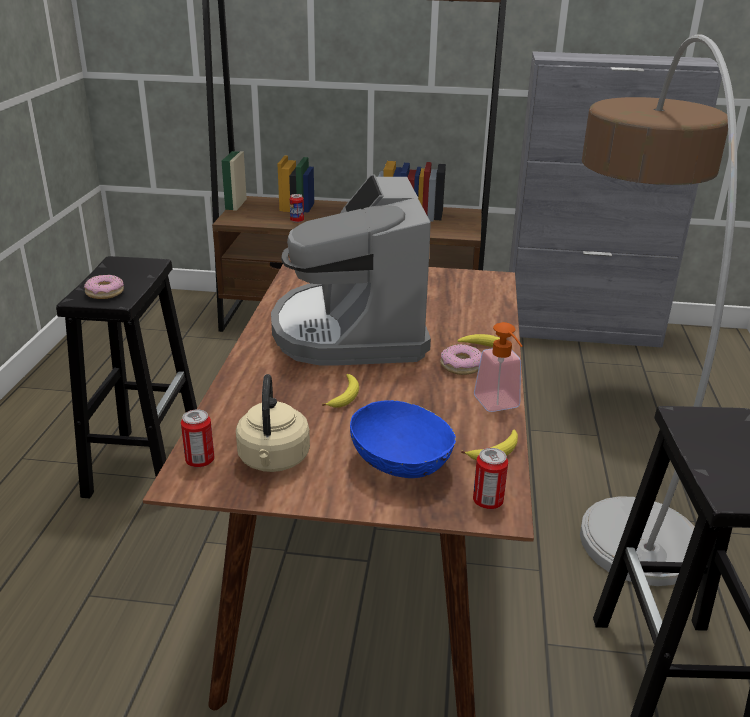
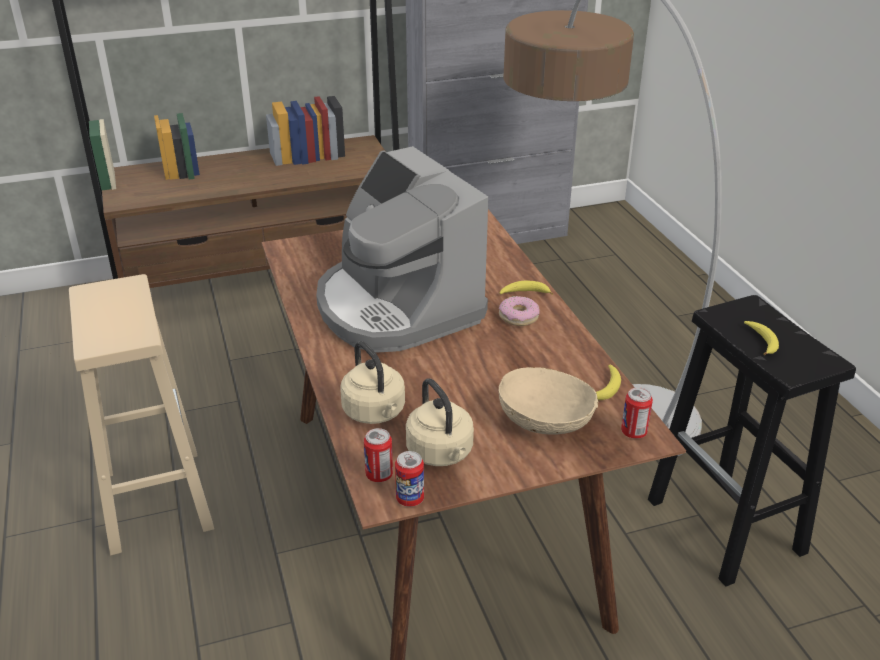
camera: 25 degrees left, 5 degrees up
(105, 293) = (114, 331): donut -> none
(145, 464) = (155, 498): black stool -> beige stool
(248, 409) = (375, 413): none -> beige kettle
(297, 221) = (196, 188): can -> can (410, 499)
(344, 396) = (447, 374): banana -> banana (761, 341)
(402, 464) = (545, 422): blue bowl -> beige bowl
(500, 406) = (578, 346): soap dispenser -> none

